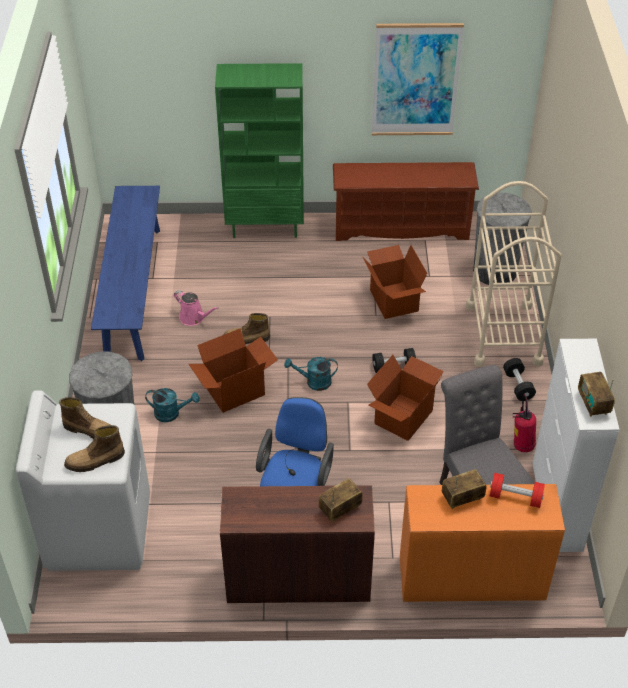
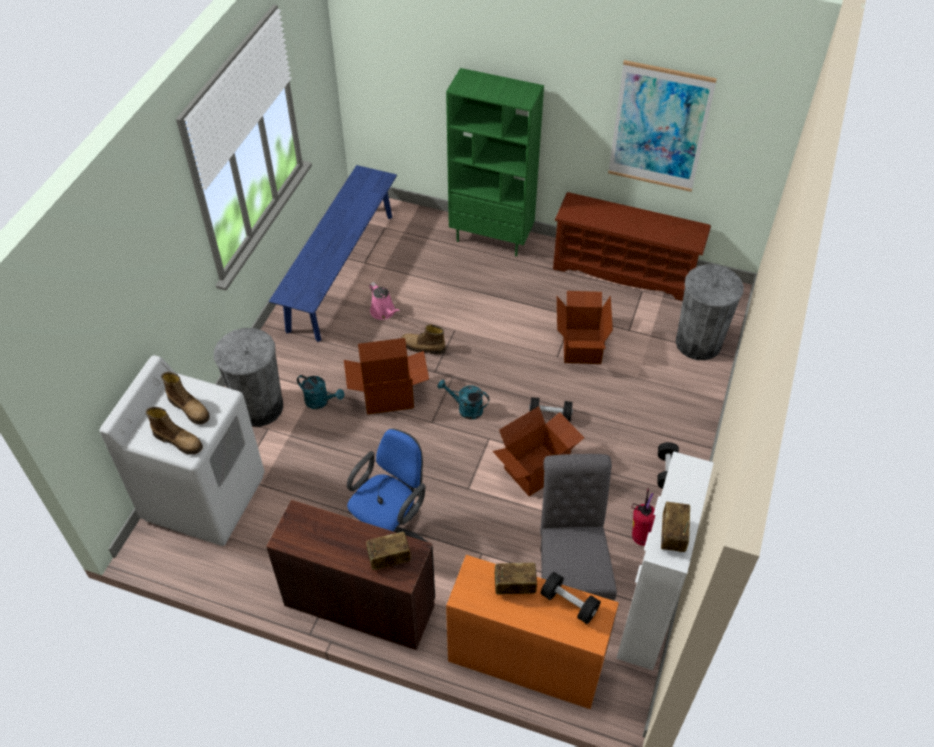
camera: 20 degrees right, 5 degrees up
(95, 461) = (179, 440): boot -> boot turned 150 degrees counterclockwise
(503, 334) = (677, 412): beige cart -> none
(515, 497) = (569, 603): red dumbbell -> black dumbbell

